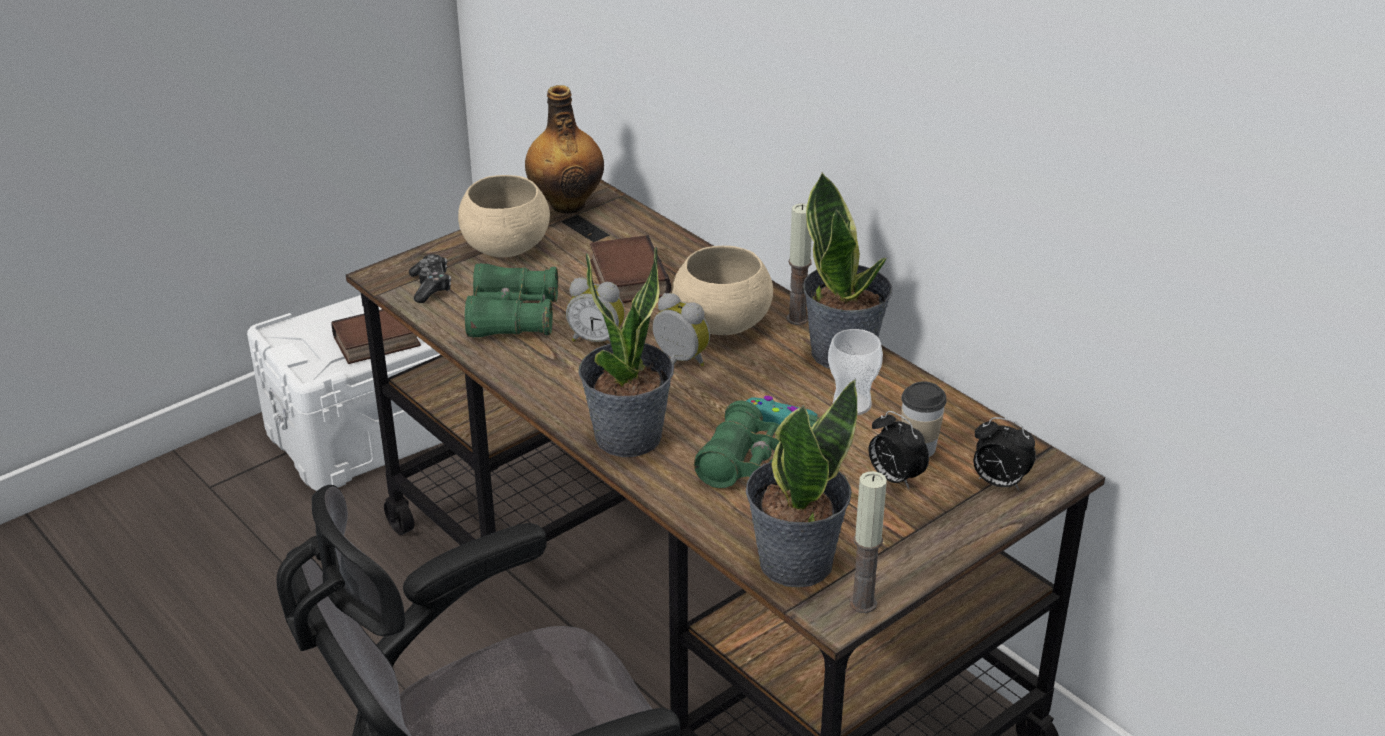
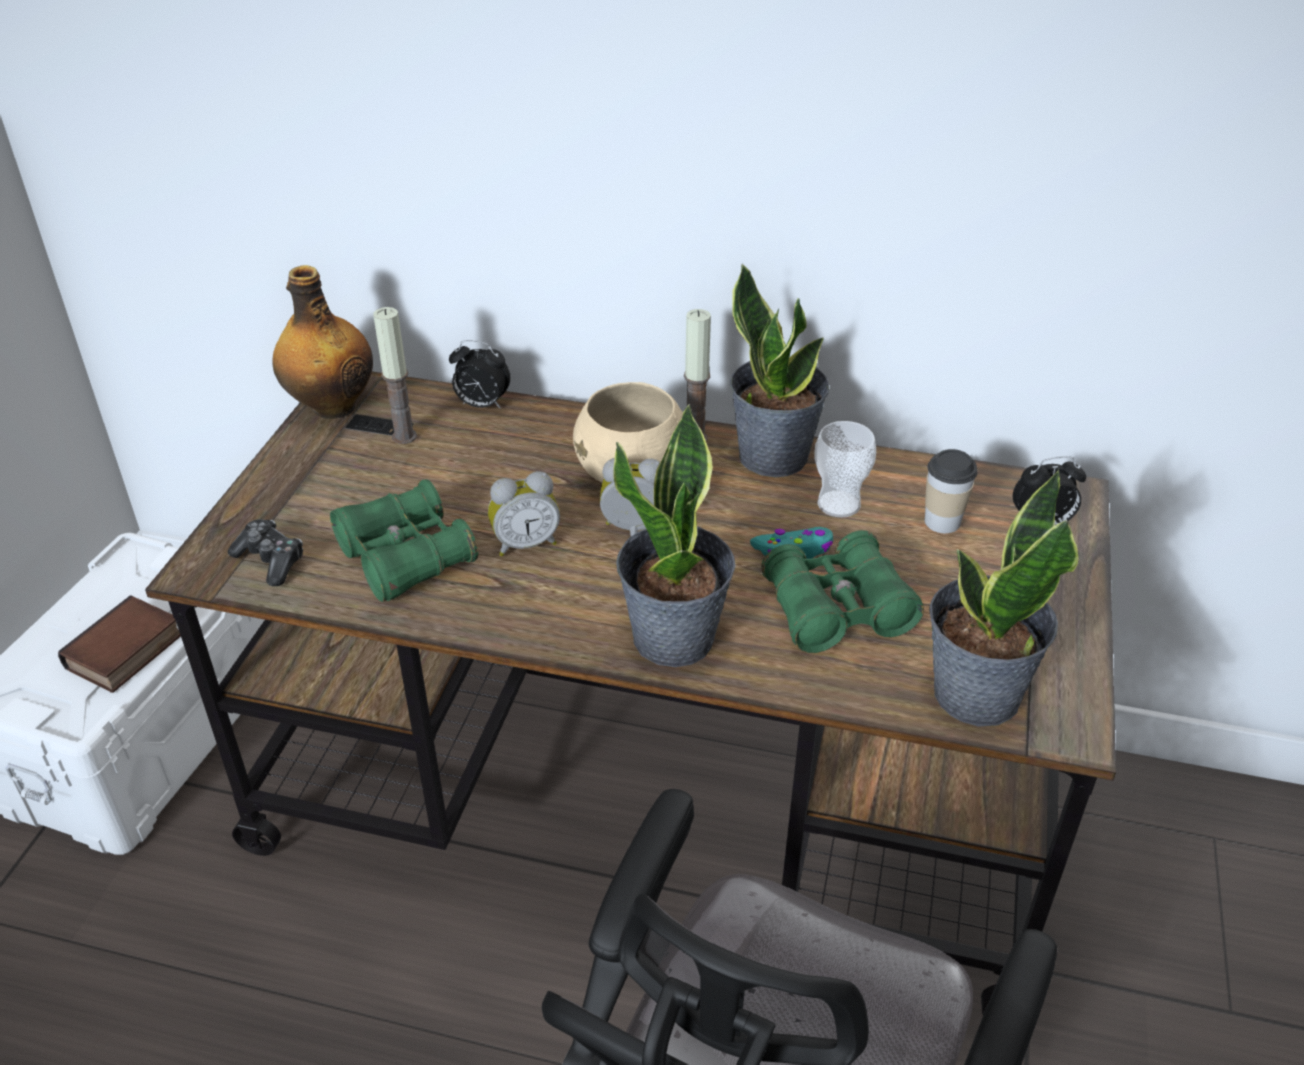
camera: 35 degrees left, 5 degrees up
(505, 248) = (312, 481): beige bowl -> none
(626, 278) = (482, 463): book -> none
(863, 603) = (1078, 705): candle -> candle (404, 436)
(894, 478) = (957, 562): alarm clock -> alarm clock (481, 405)

